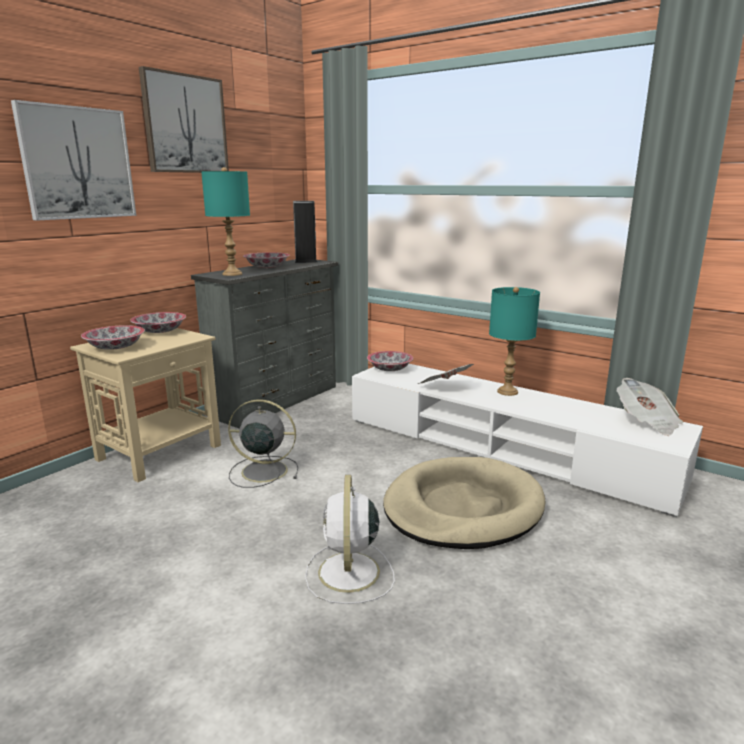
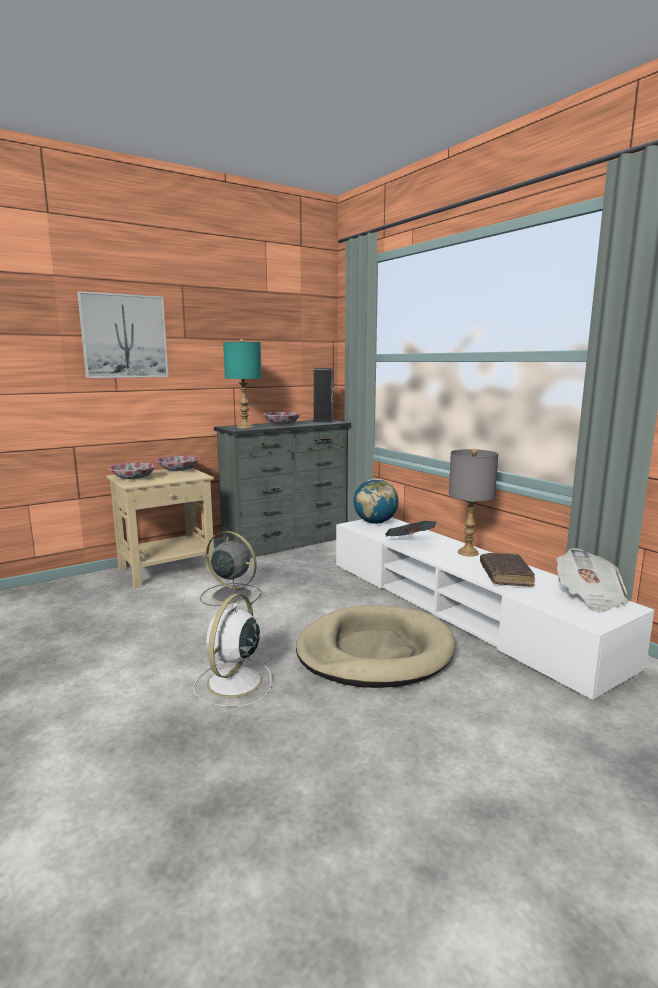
camera: 20 degrees right, 5 degrees down
(185, 124) = (218, 305): picture -> none
(390, 369) = (375, 522): bowl -> globe
(507, 391) = (468, 552): turquoise table lamp -> grey table lamp
(561, 411) = (505, 576): none -> brown book

